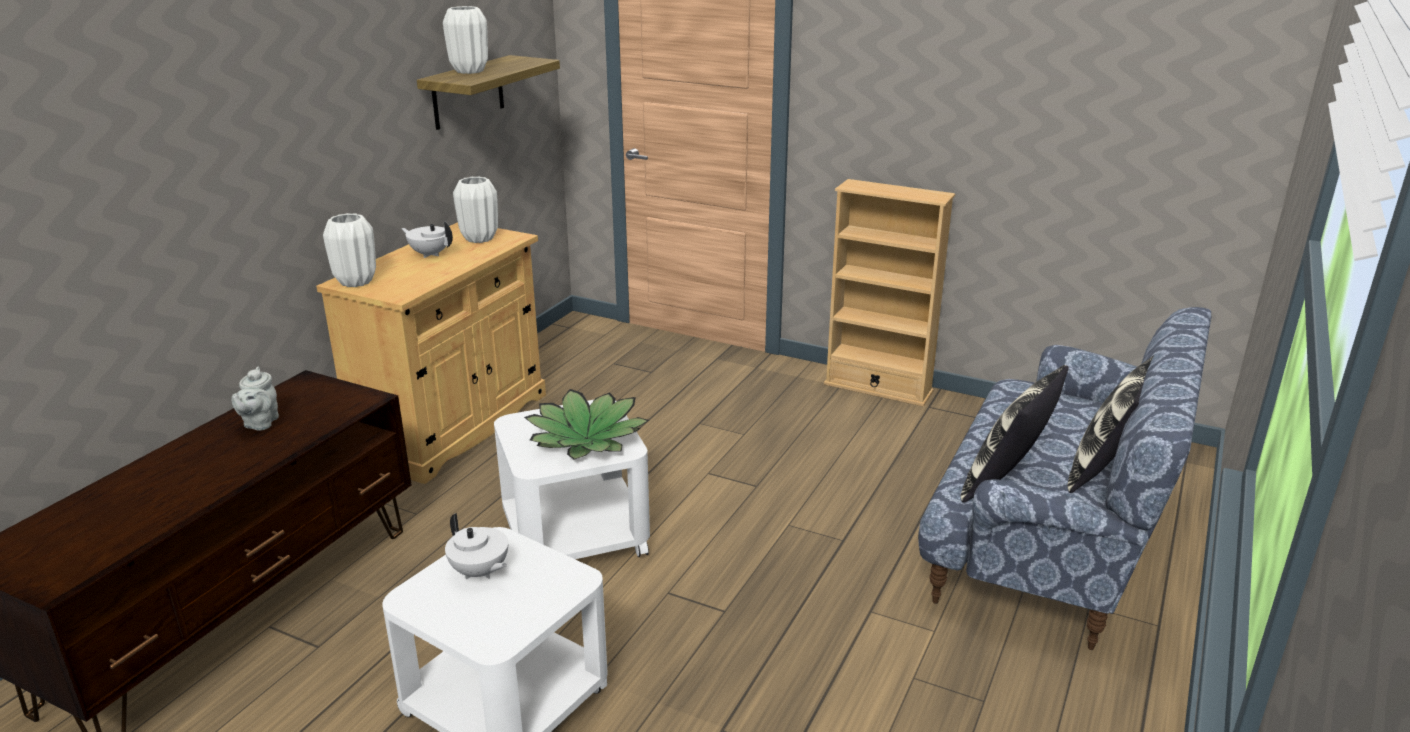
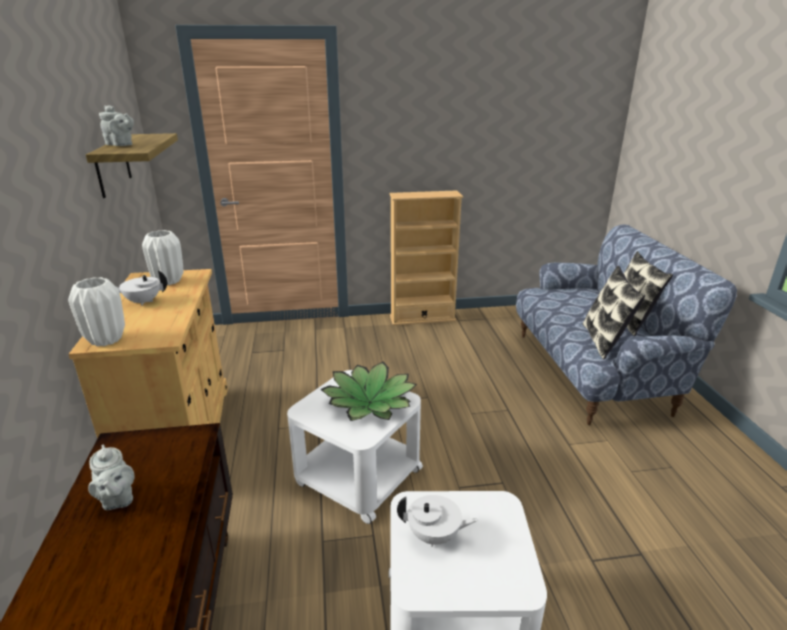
camera: 35 degrees left, 0 degrees up
(469, 71) = (121, 145): white vase -> grey teapot

